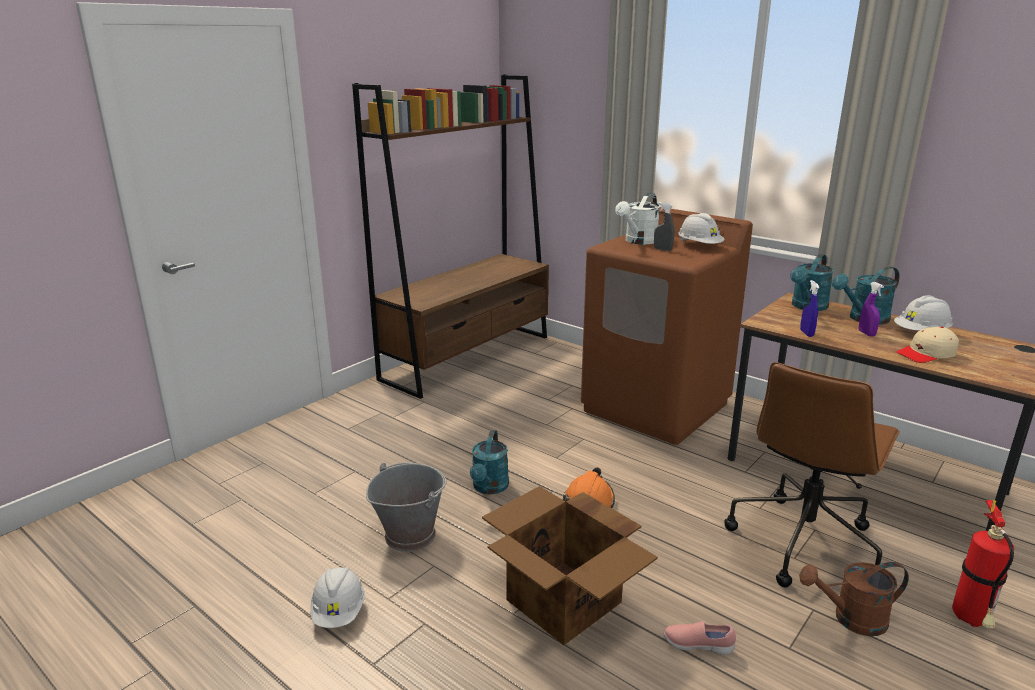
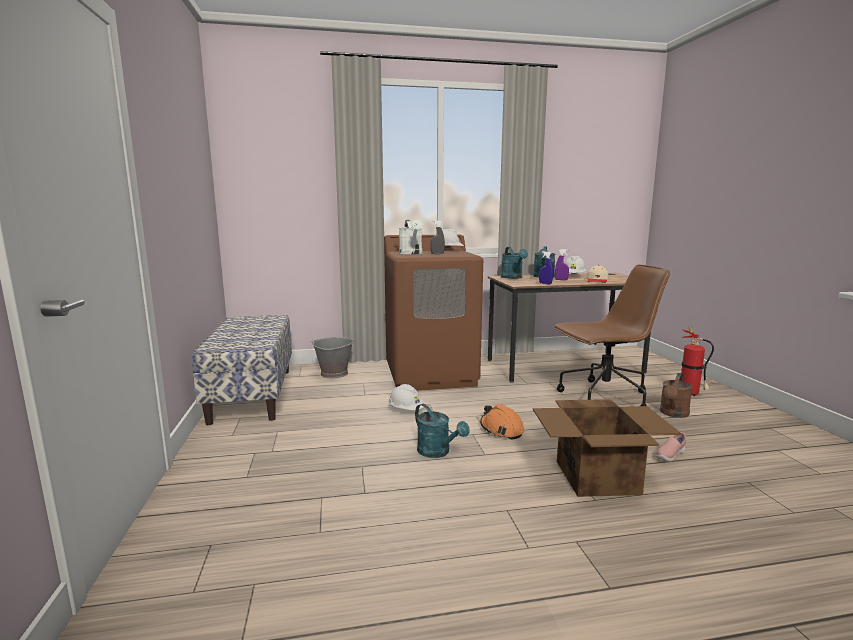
camera: 50 degrees left, 10 degrees down
(339, 612) = (523, 582): white hard hat -> white hard hat (406, 410)
(410, 535) = (454, 505): grey bucket -> grey bucket (334, 373)
(468, 357) = (252, 394): brown bookcase -> bench
(804, 541) = (603, 397): brown office chair -> brown office chair turned 90 degrees counterclockwise

